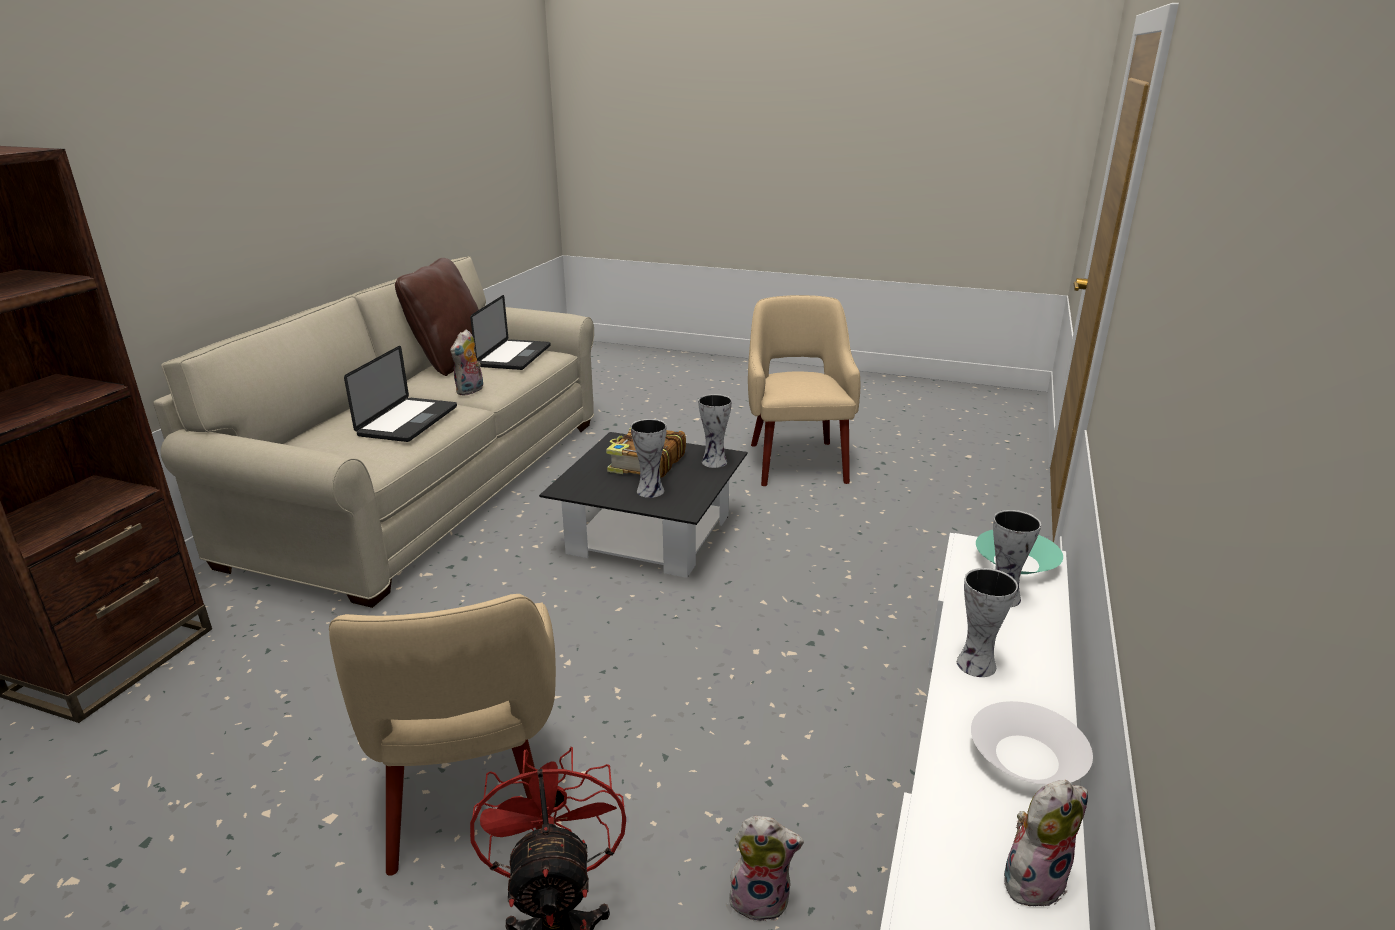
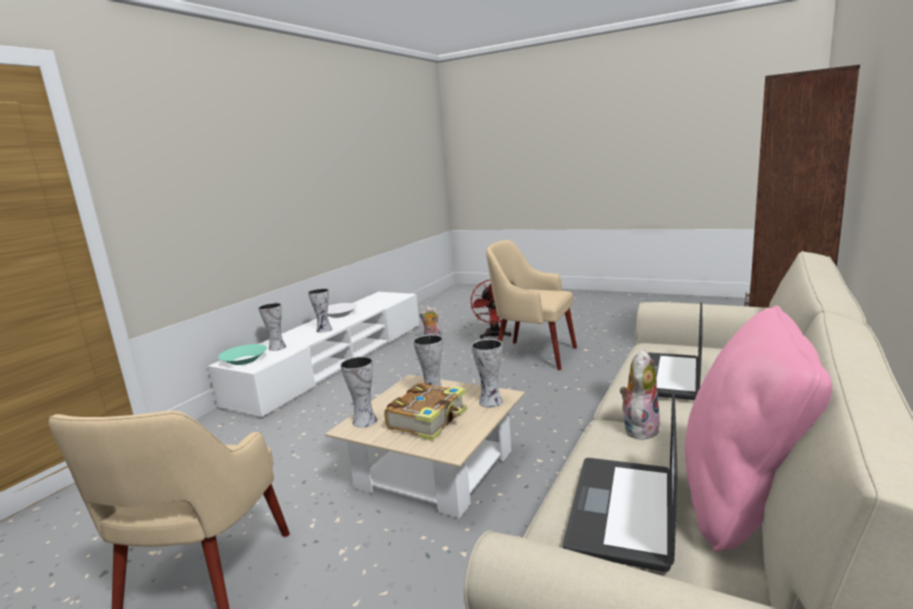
camera: 170 degrees left, 10 degrees down
(450, 360) = (741, 499): brown pillow -> pink pillow
(472, 794) = (533, 354): beige armchair -> beige armchair turned 60 degrees counterclockwise
(581, 481) = (490, 402): none -> vase
(650, 534) = (435, 470): black coffee table -> beige coffee table
(1033, 879) = (367, 301): plush toy -> none

